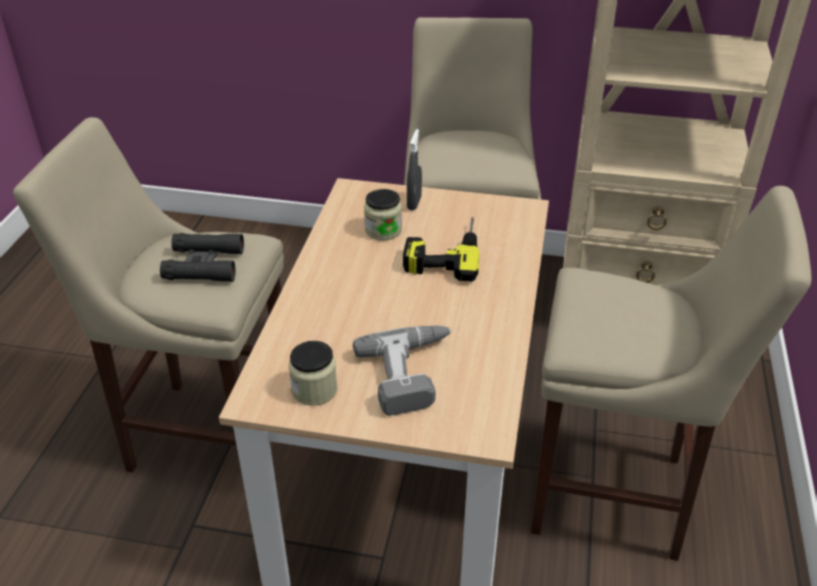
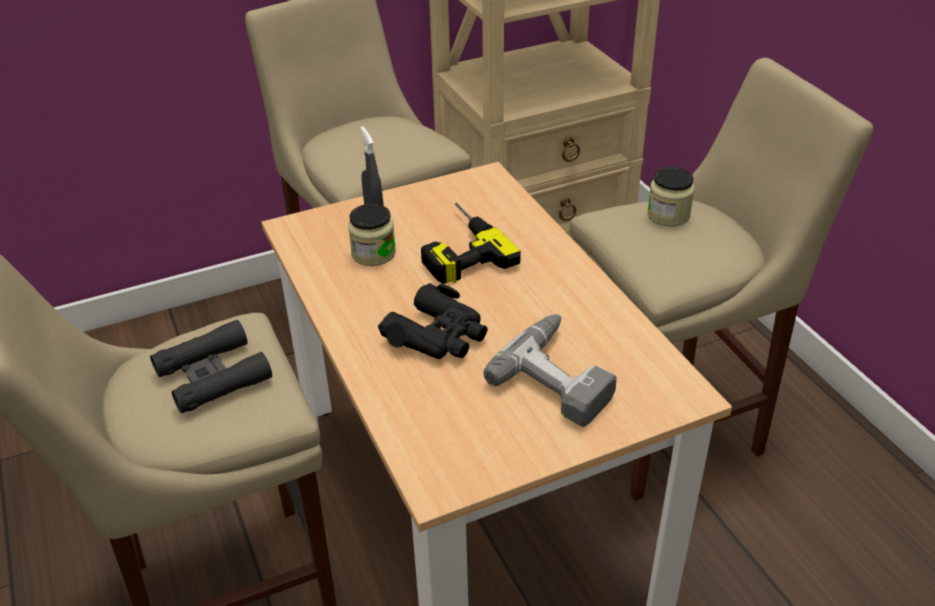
camera: 35 degrees left, 0 degrees up
(314, 390) = (486, 441): jar -> jar (668, 215)
(363, 305) = (438, 335): none -> black binoculars

